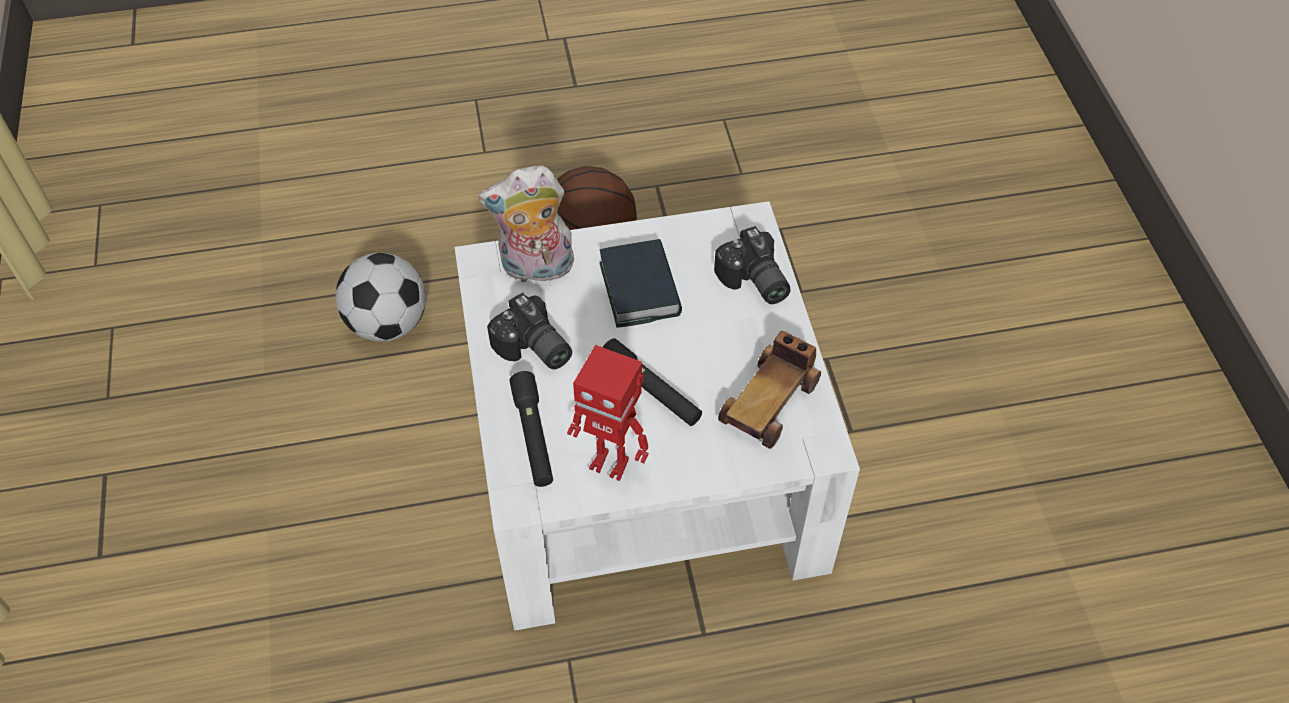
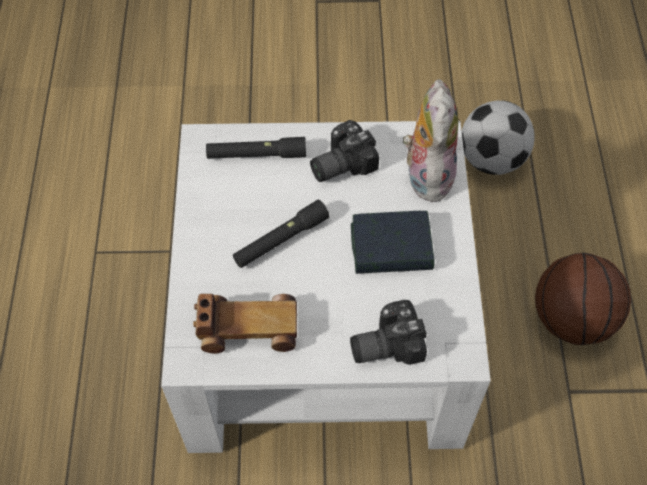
camera: 100 degrees right, 5 degrees up
(611, 463) = (218, 202): toy robot -> none
(770, 401) = (247, 328): toy car -> toy car turned 135 degrees clockwise

